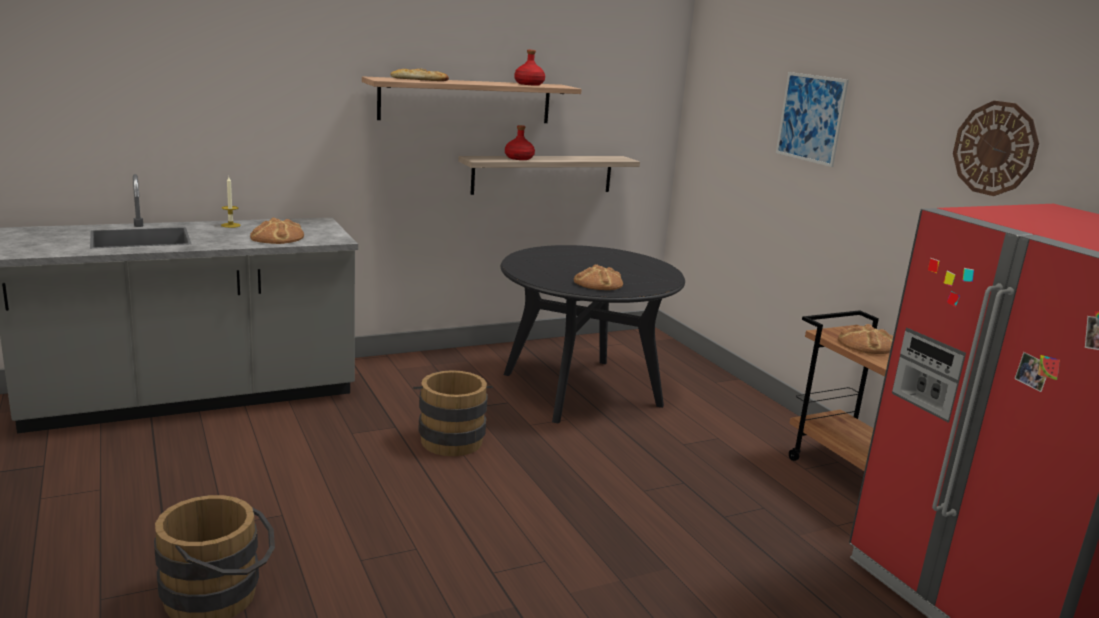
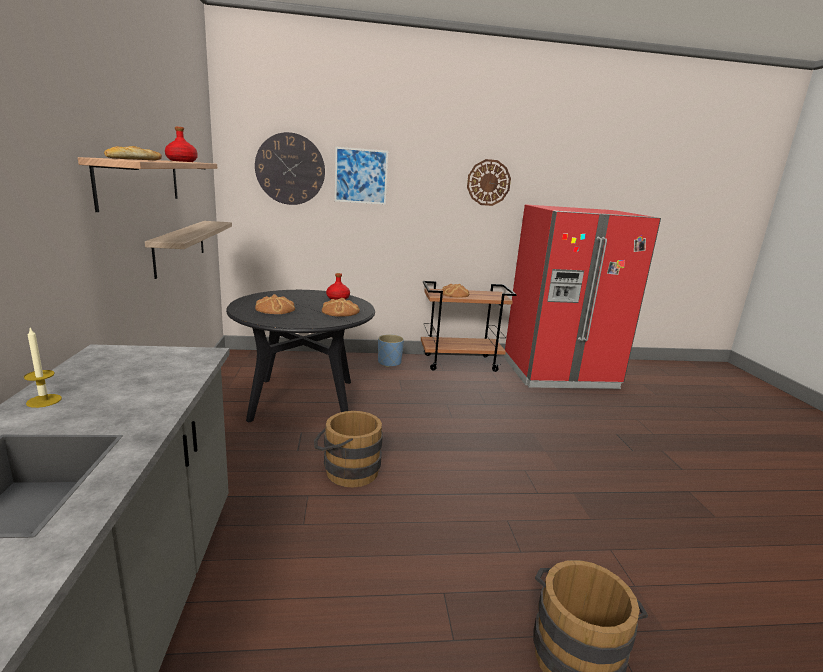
camera: 70 degrees left, 0 degrees up
(277, 237) = (155, 379): bread -> bread (275, 309)
(519, 158) = (185, 234): red bottle -> red bottle (337, 298)
(742, 102) = (290, 169): none -> wall clock
(766, 423) = (389, 363): none -> blue planter

